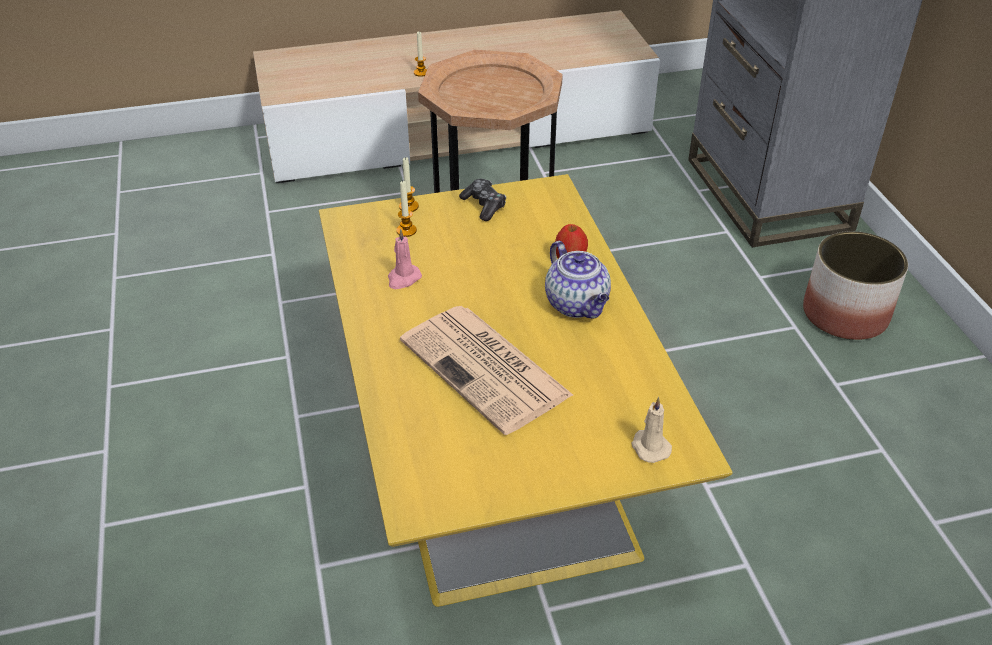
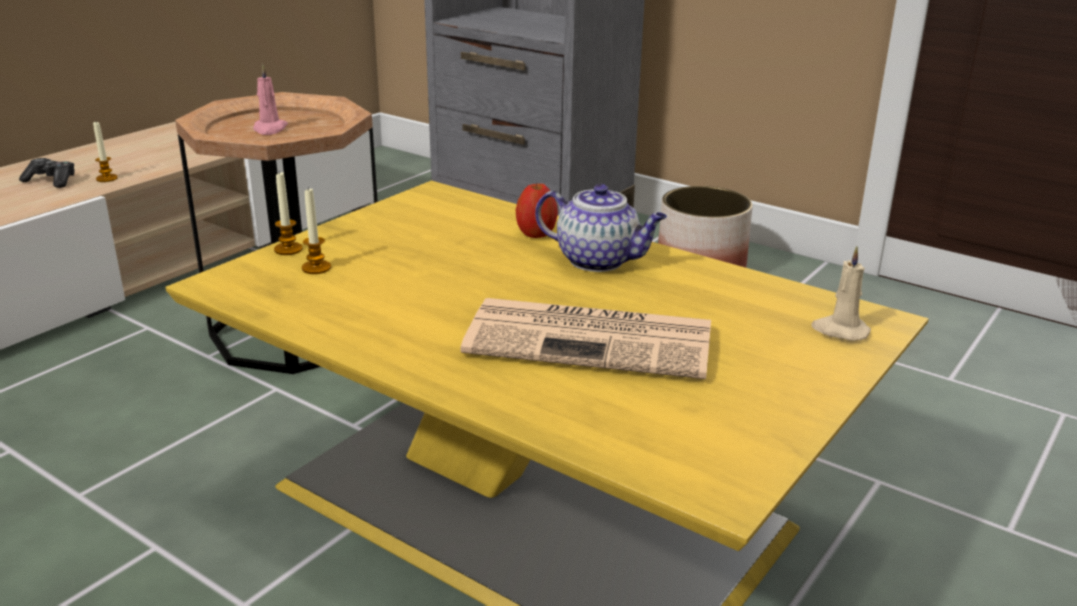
camera: 40 degrees left, 15 degrees down
(403, 279) = (376, 305): pink candle -> pink candle (270, 129)
(484, 205) = (379, 224): game controller -> game controller (51, 181)

